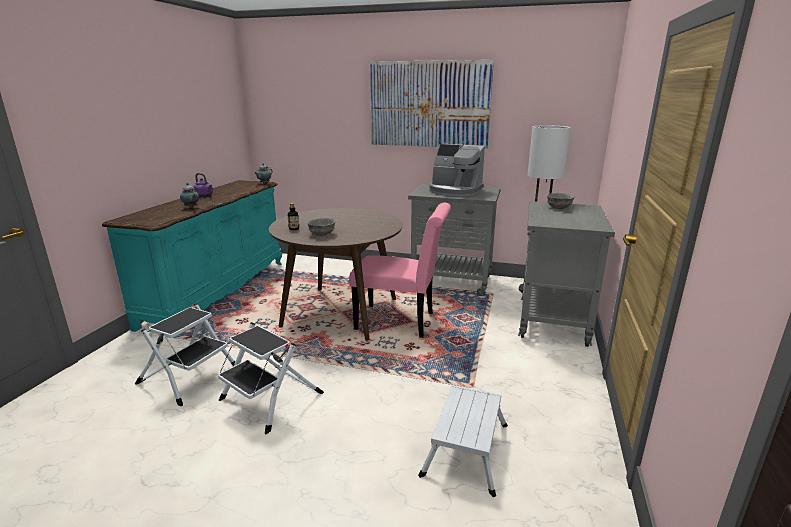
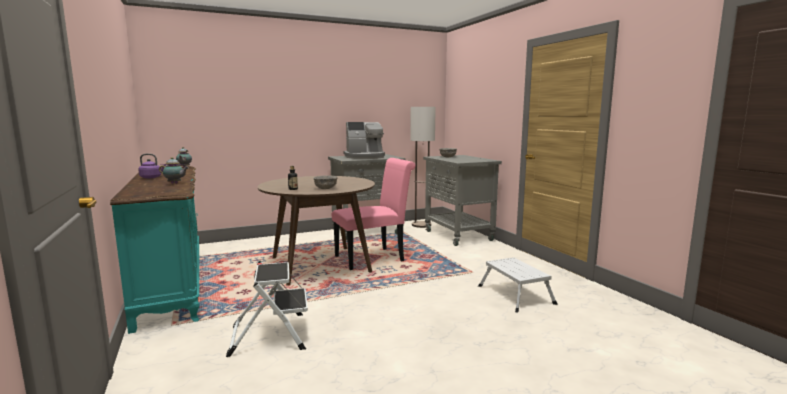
camera: 40 degrees left, 10 degrees down
(271, 398) = (367, 318): step ladder -> none
(429, 104) = (328, 93): picture -> none

